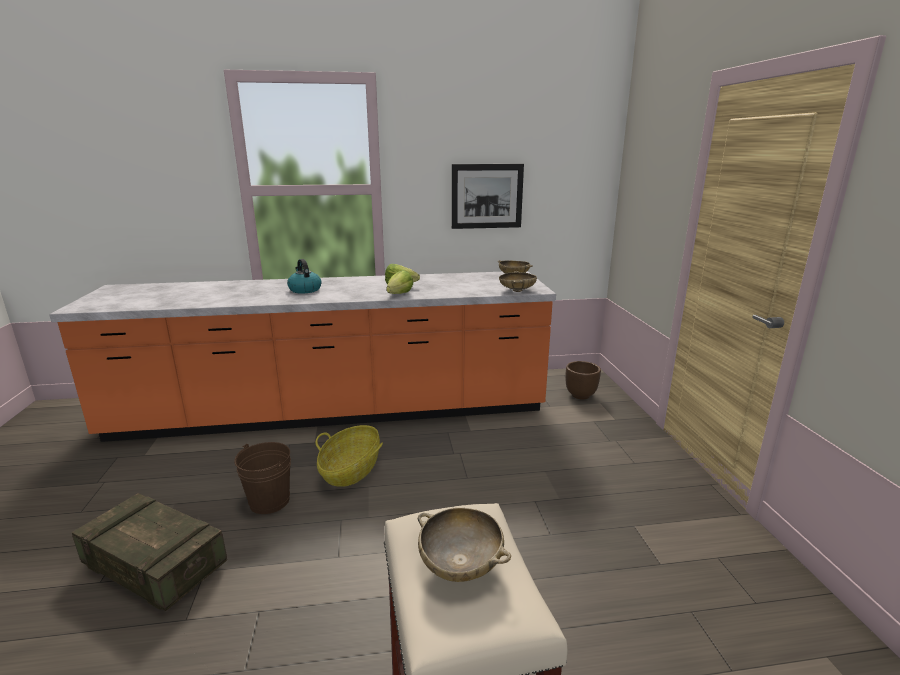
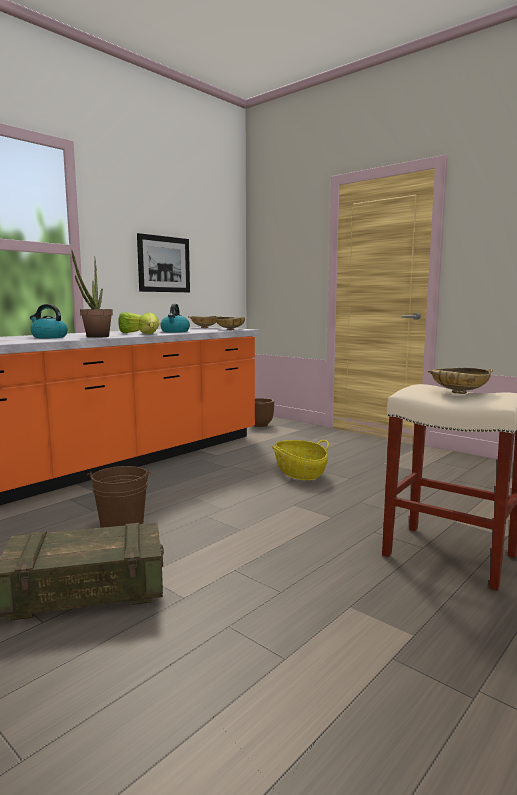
camera: 40 degrees left, 10 degrees down
(335, 296) = (95, 337): none -> potted plant
(351, 470) = (162, 494): basket -> basket (300, 472)
(444, 289) = (175, 331): none -> kettle

